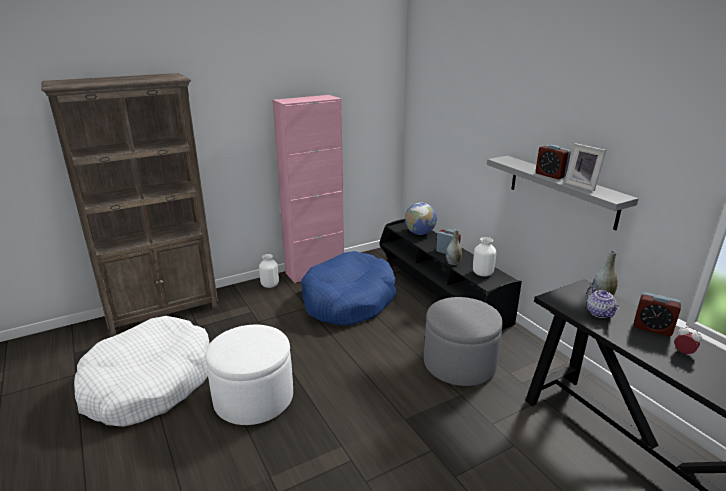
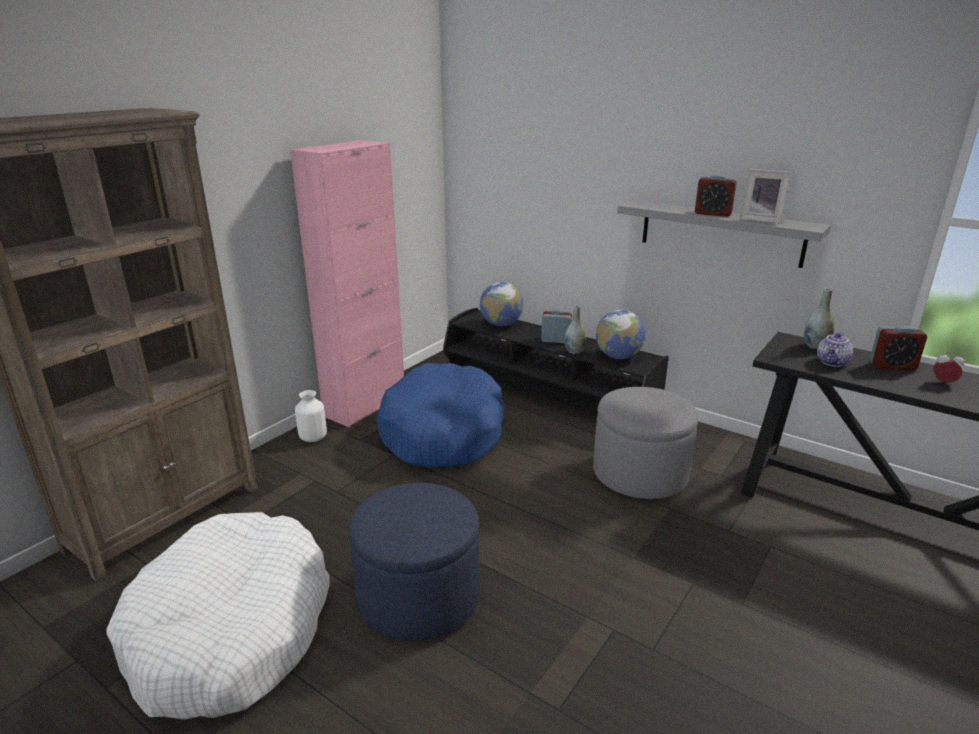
camera: 25 degrees left, 0 degrees up
(254, 398) = (419, 597): white ottoman -> blue ottoman
(482, 273) = (618, 356): white vase -> globe
(600, 313) = (832, 362): teapot -> teapot turned 75 degrees clockwise

